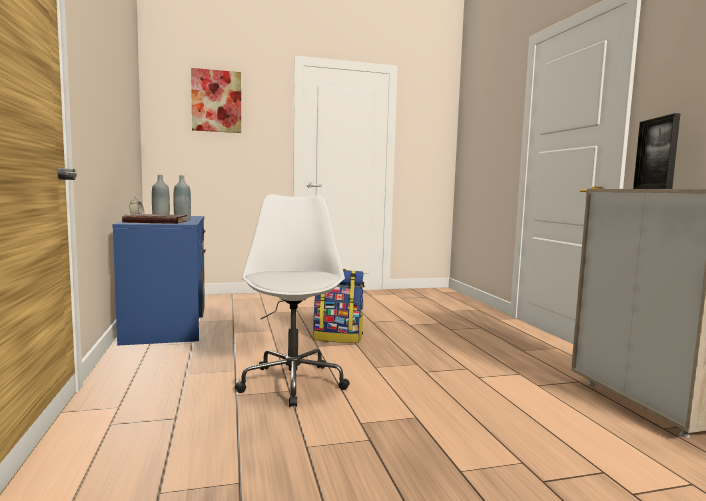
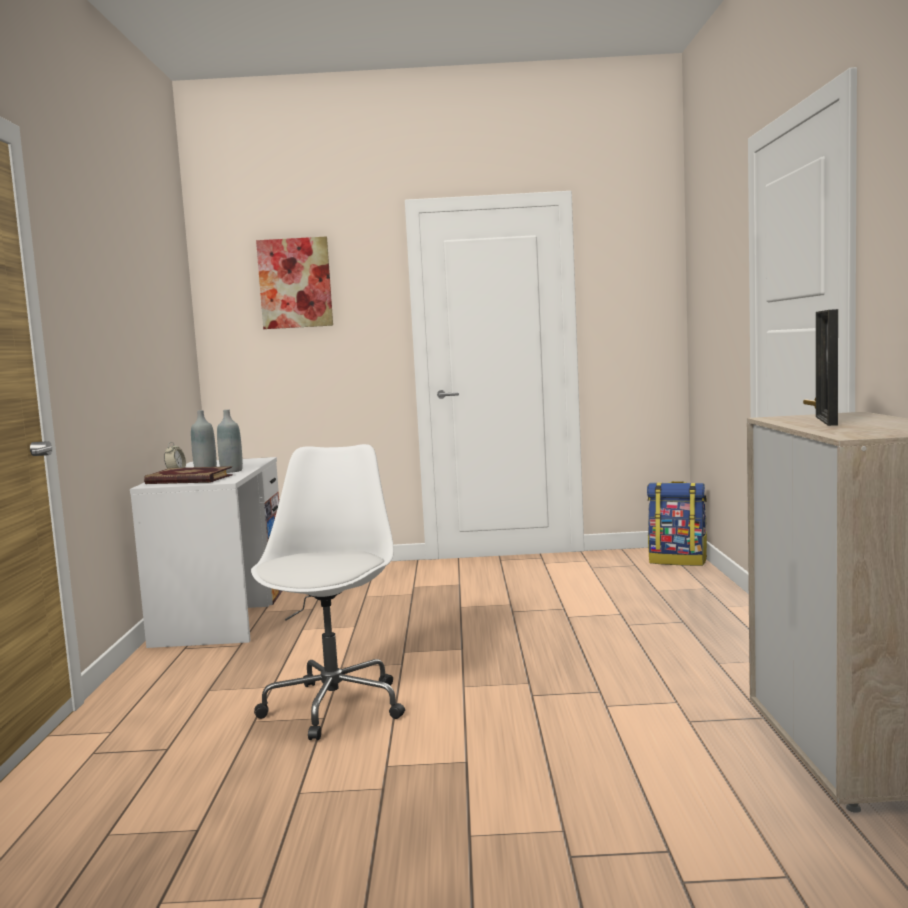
camera: 15 degrees right, 0 degrees up
(167, 323) = (223, 614): blue desk -> white desk
(338, 337) = (443, 638): backpack -> backpack (678, 561)

